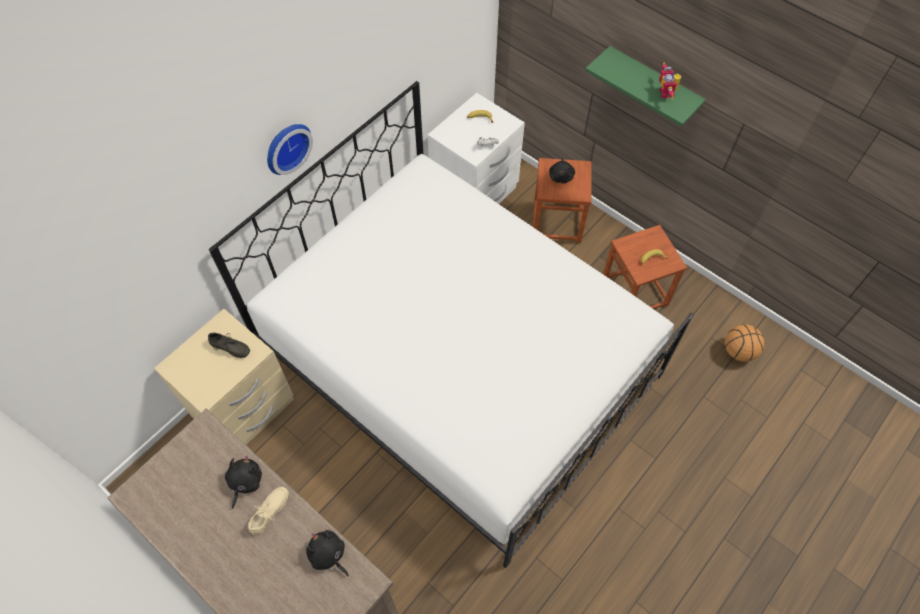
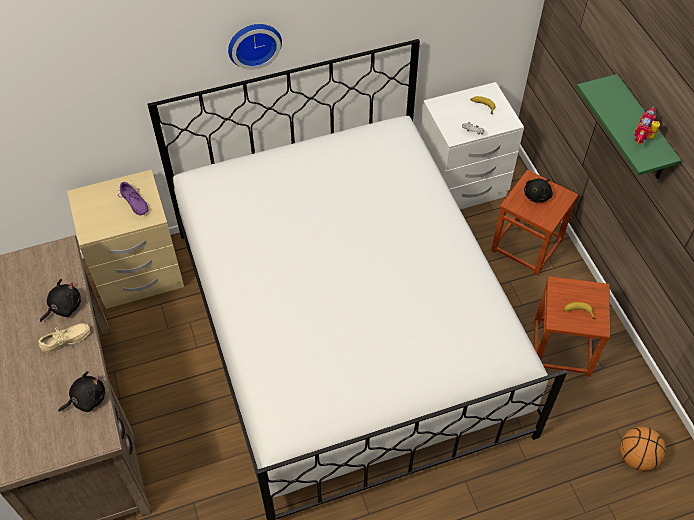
camera: 30 degrees right, 5 degrees down
(230, 349) = (133, 204): grey shoe -> purple shoe
(328, 555) = (87, 399): black plush toy -> black plush toy turned 75 degrees clockwise

